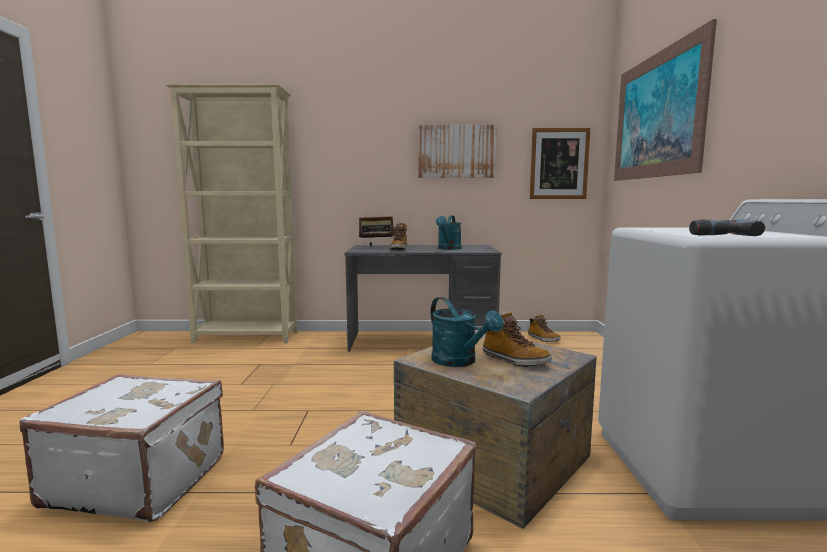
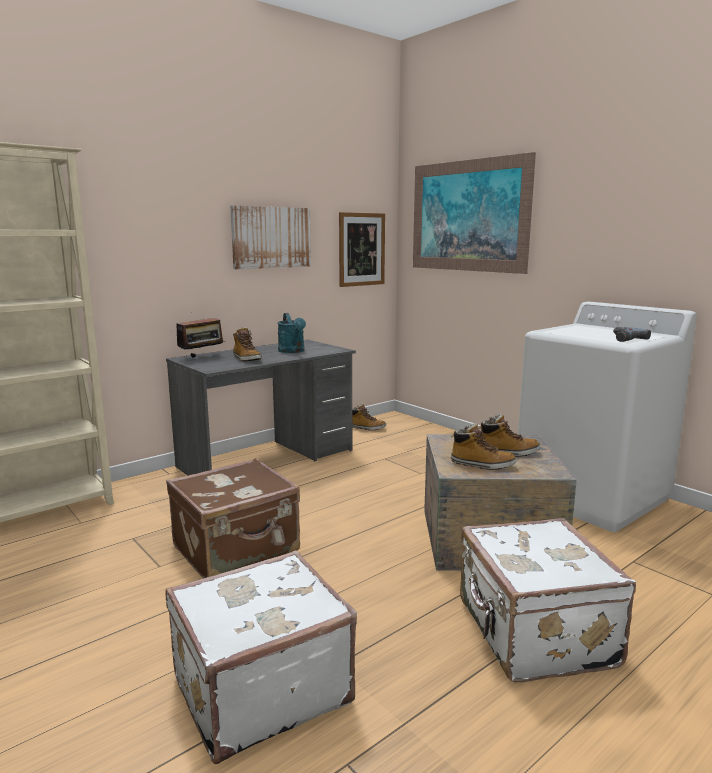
camera: 40 degrees left, 5 degrees up
(295, 390) = (237, 549): none -> brown suitcase
(459, 362) = (482, 465): turquoise watering can -> boot

